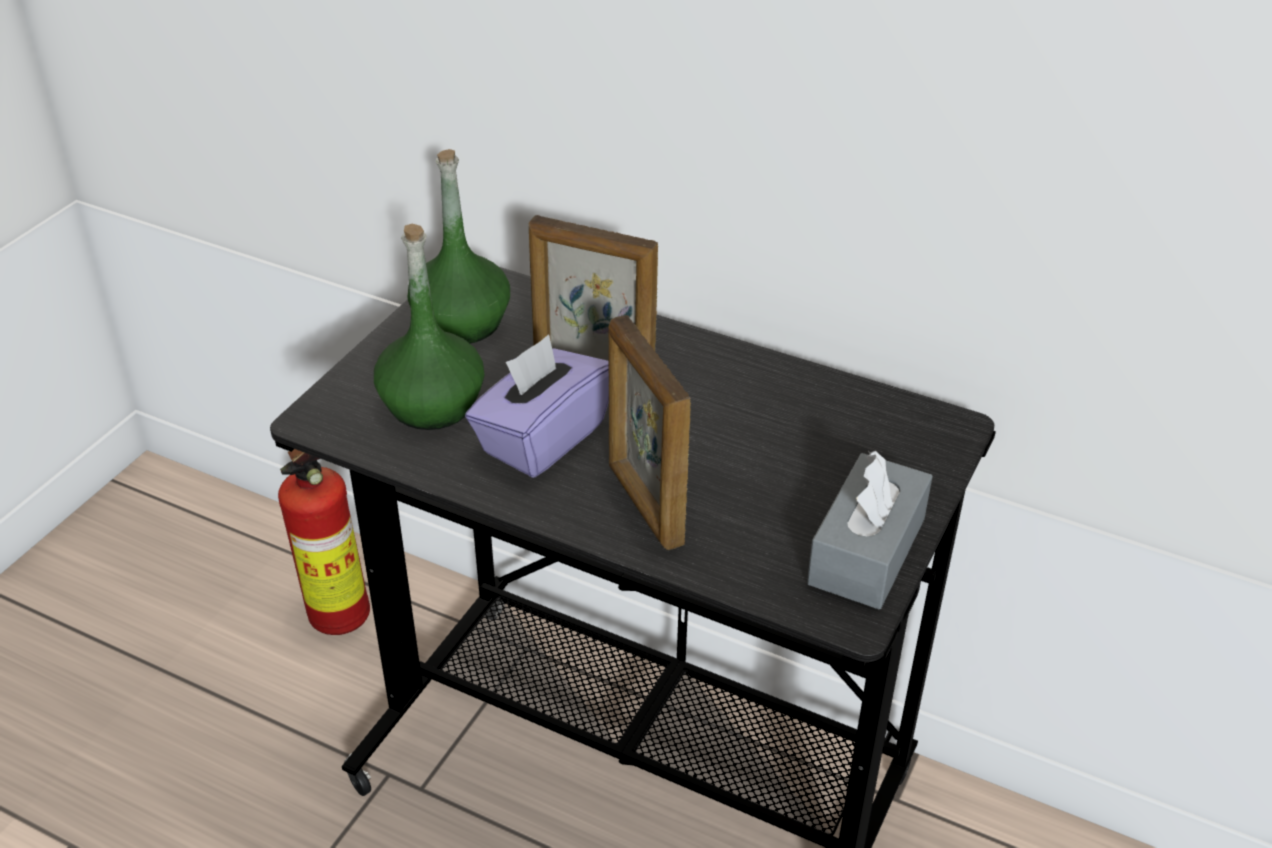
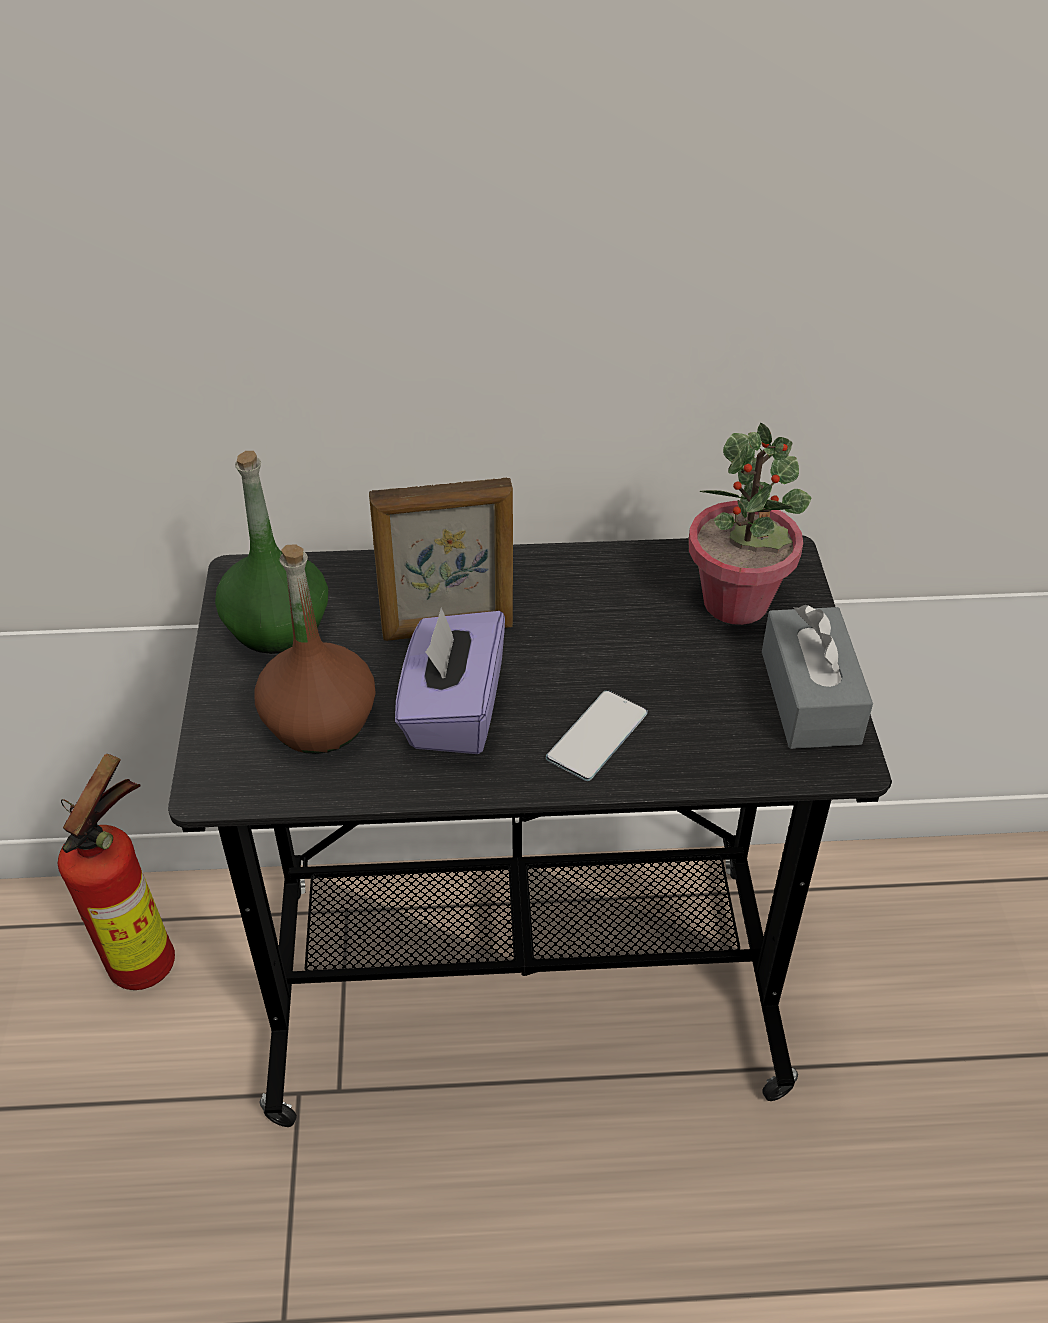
camera: 30 degrees left, 5 degrees up
(433, 404) = (320, 721): green bottle -> brown bottle
(644, 504) = (597, 736): picture frame -> phone
(869, 448) = (736, 602): none -> potted plant

